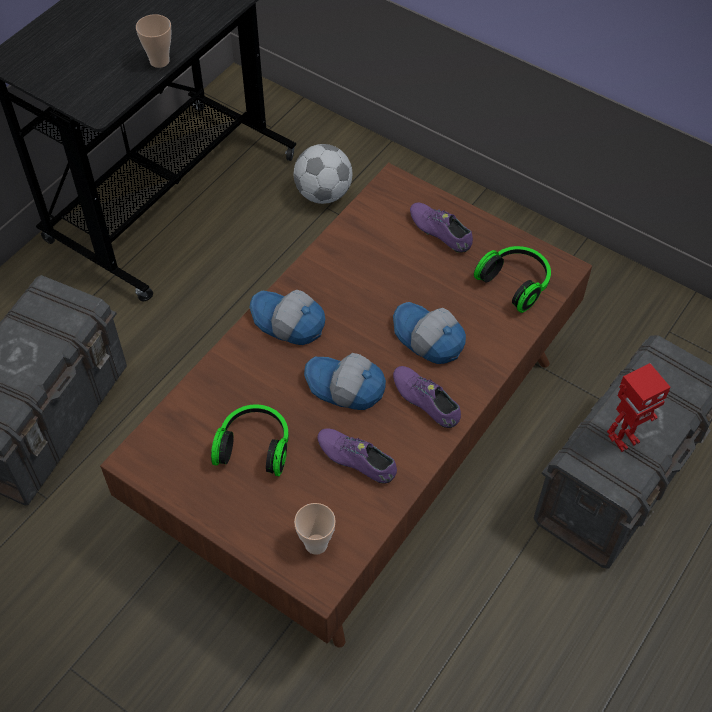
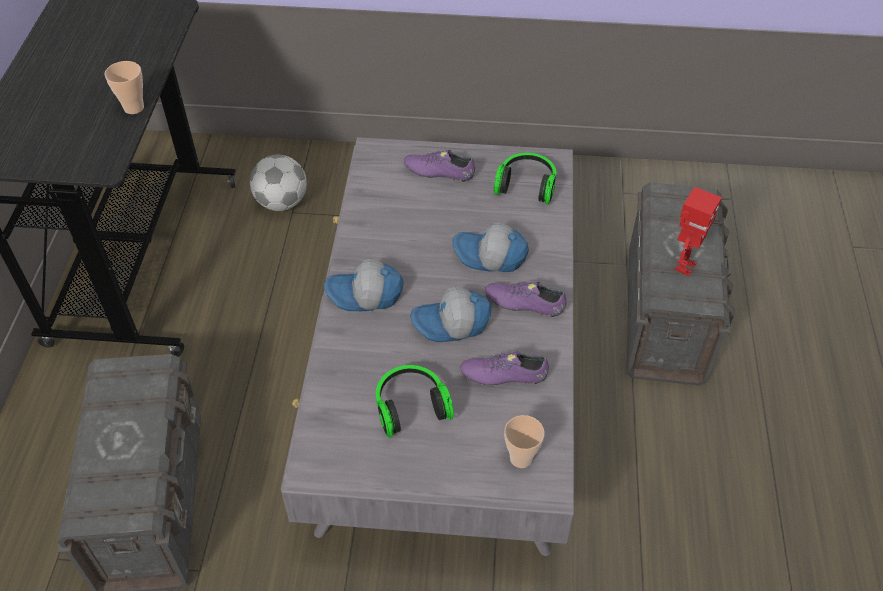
camera: 30 degrees left, 5 degrees down
(358, 436) = (445, 379): brown coffee table -> grey coffee table

